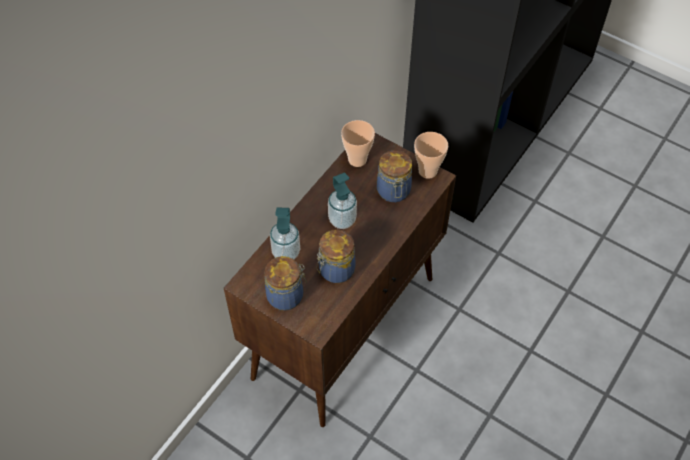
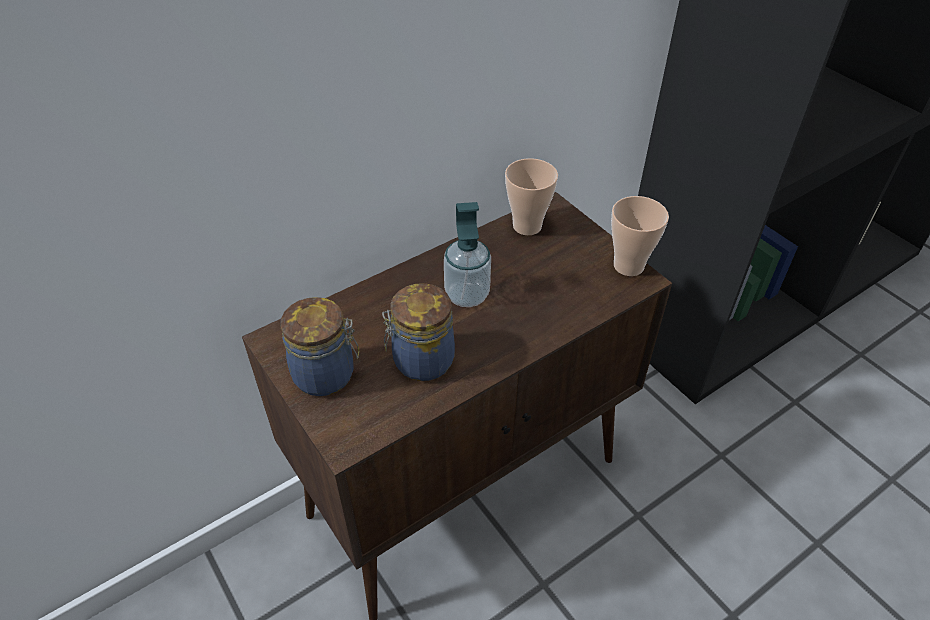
camera: 20 degrees right, 10 degrees down
(286, 252) = (360, 315): soap dispenser -> none
(393, 192) = (563, 279): jar -> none

